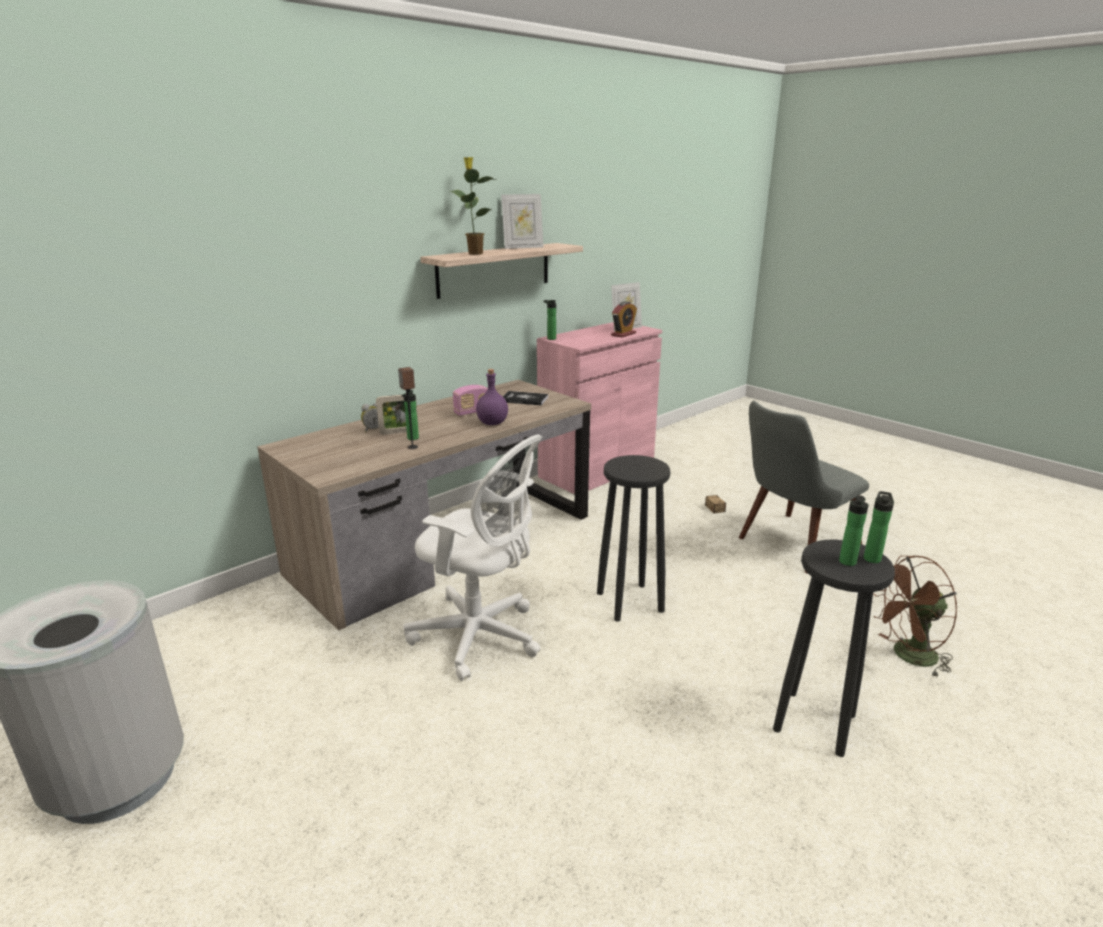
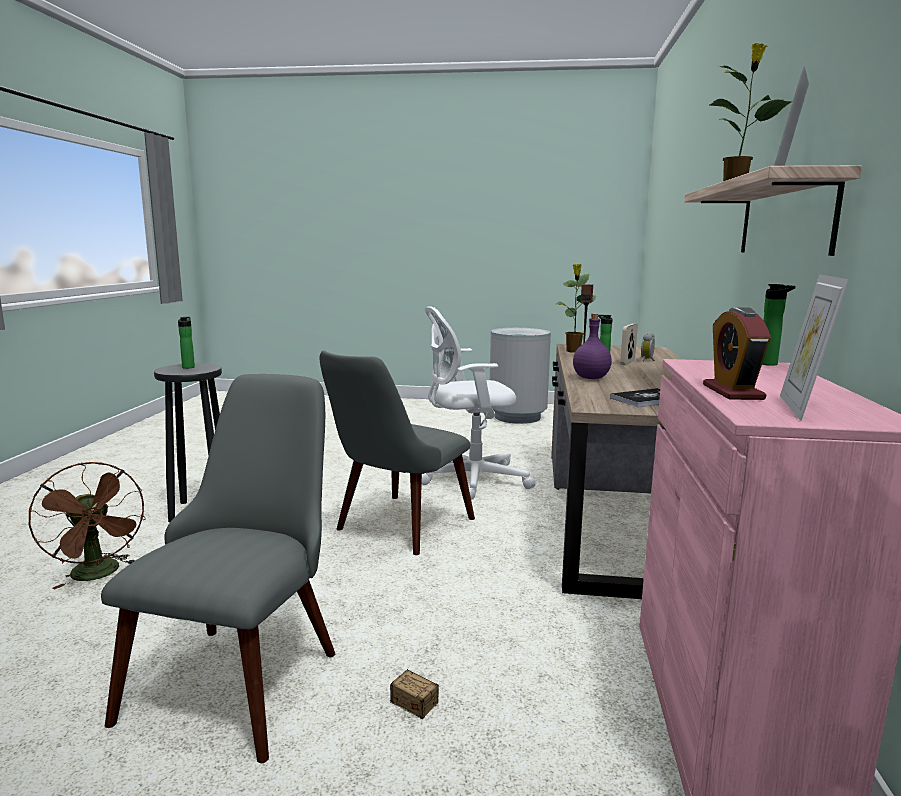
camera: 140 degrees right, 10 degrees down
(370, 463) = (573, 351): none -> potted plant
(472, 412) = (639, 381): radio -> none
(630, 602) = (395, 530): black stool -> grey chair
(872, 558) = (169, 370): bottle -> none
(907, 656) = (99, 575): brown fan -> brown fan turned 105 degrees clockwise

